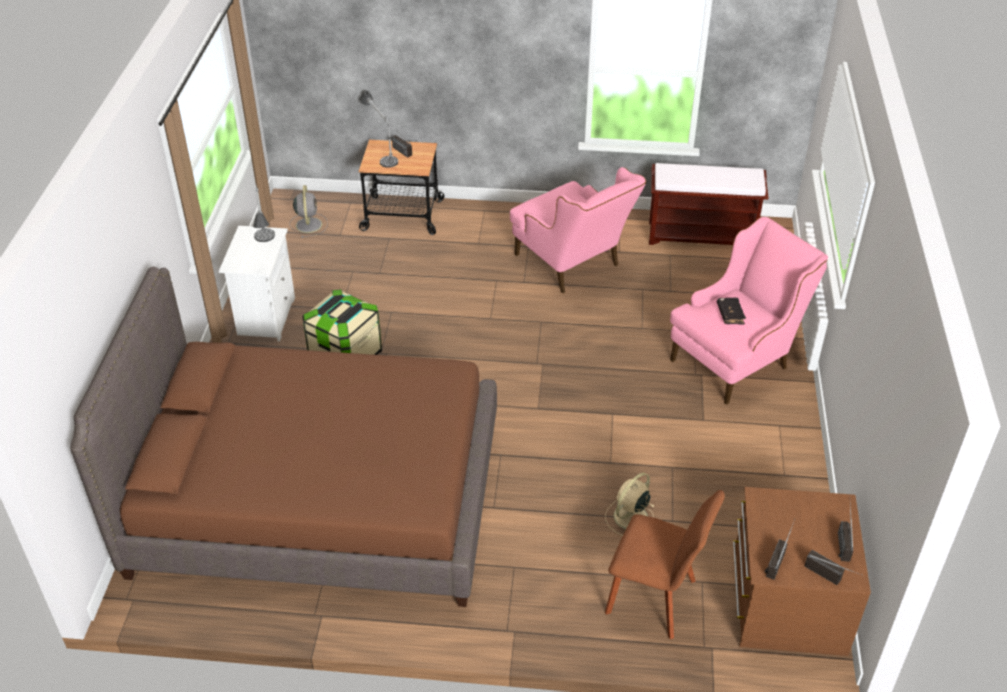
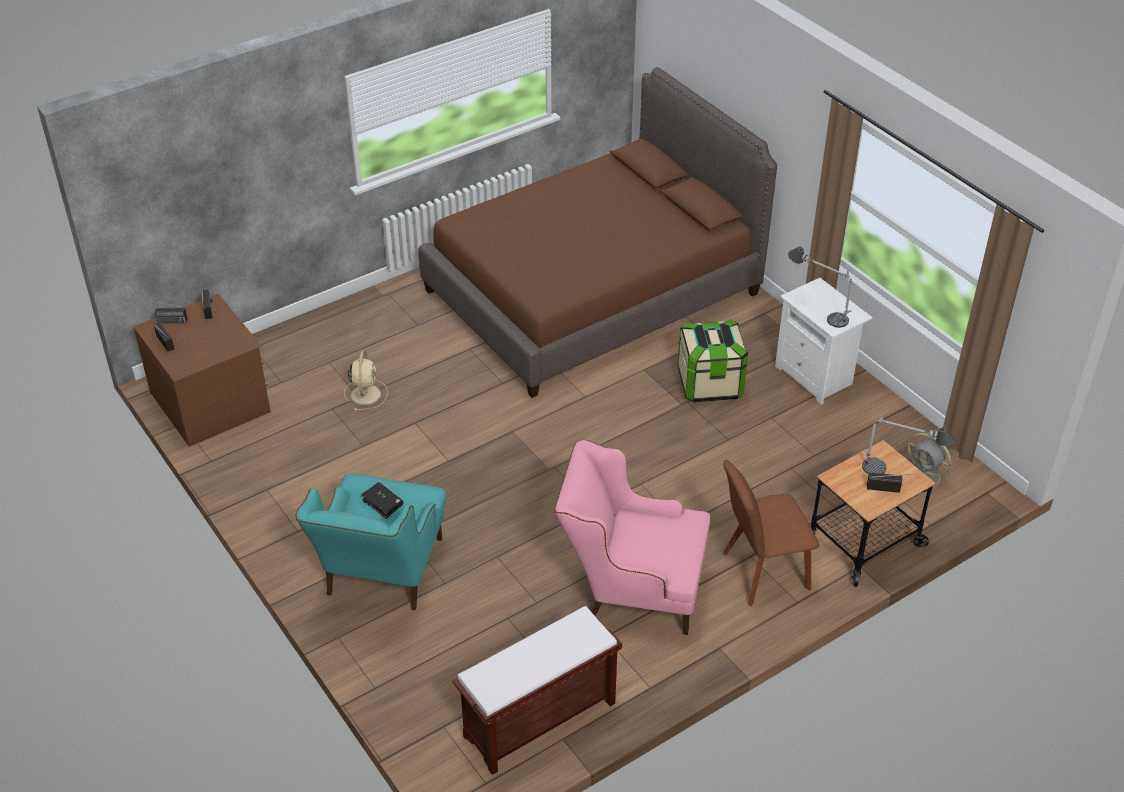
camera: 140 degrees right, 0 degrees up
(655, 598) = (306, 356): brown chair -> brown chair (761, 572)
(737, 359) = (381, 576): pink armchair -> turquoise armchair

